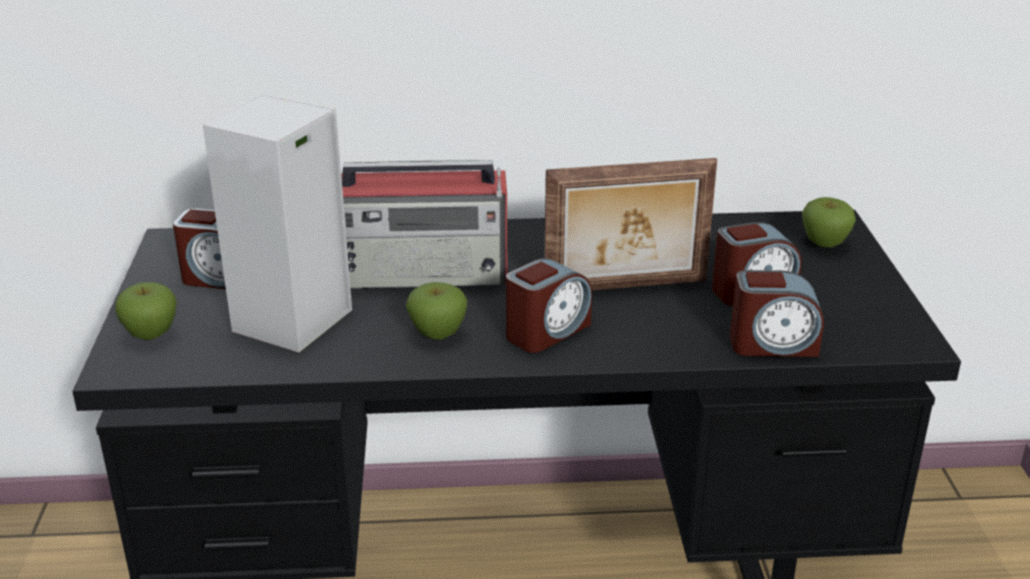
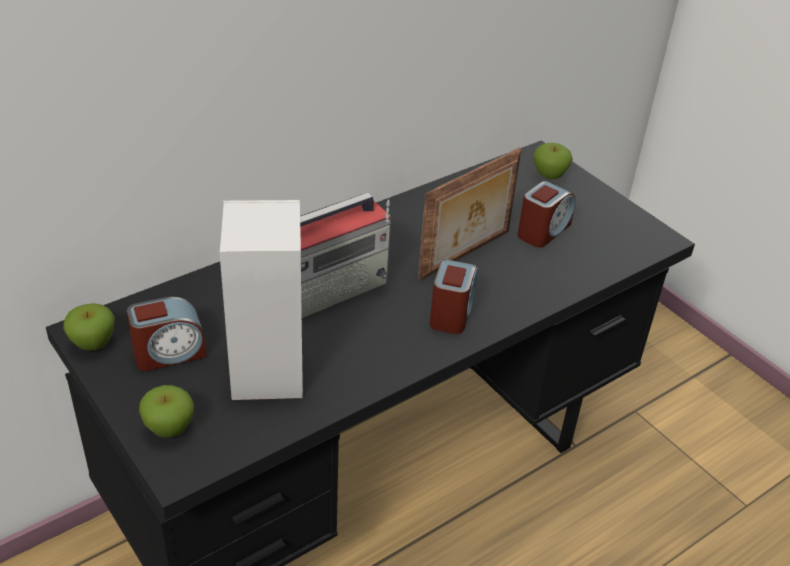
camera: 35 degrees left, 10 degrees up
(437, 334) = (383, 342): apple -> apple (93, 344)
(773, 344) = (591, 269): alarm clock -> none

